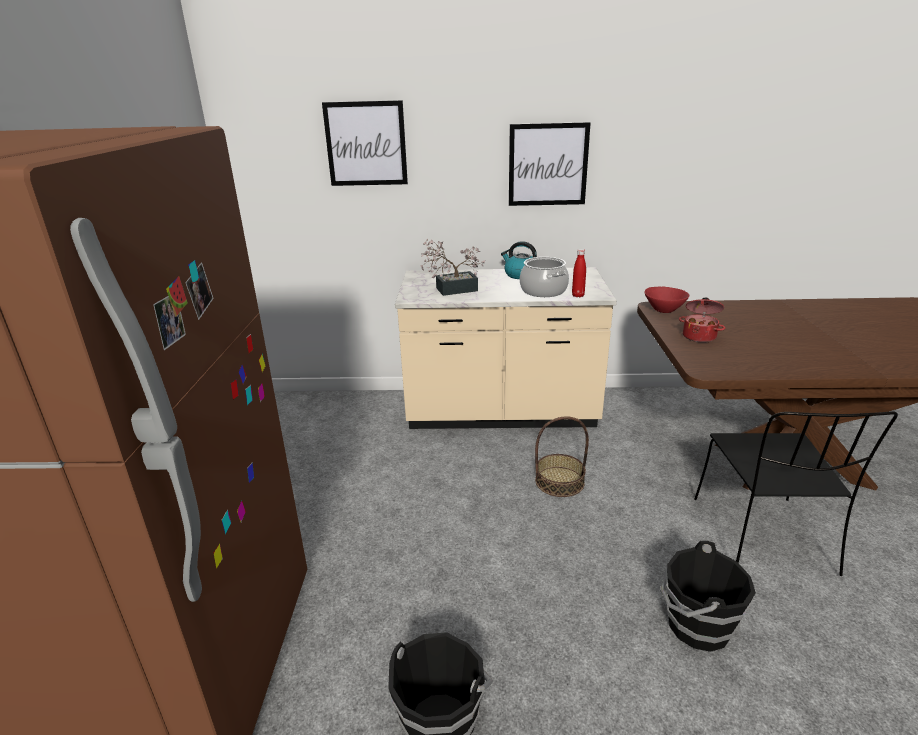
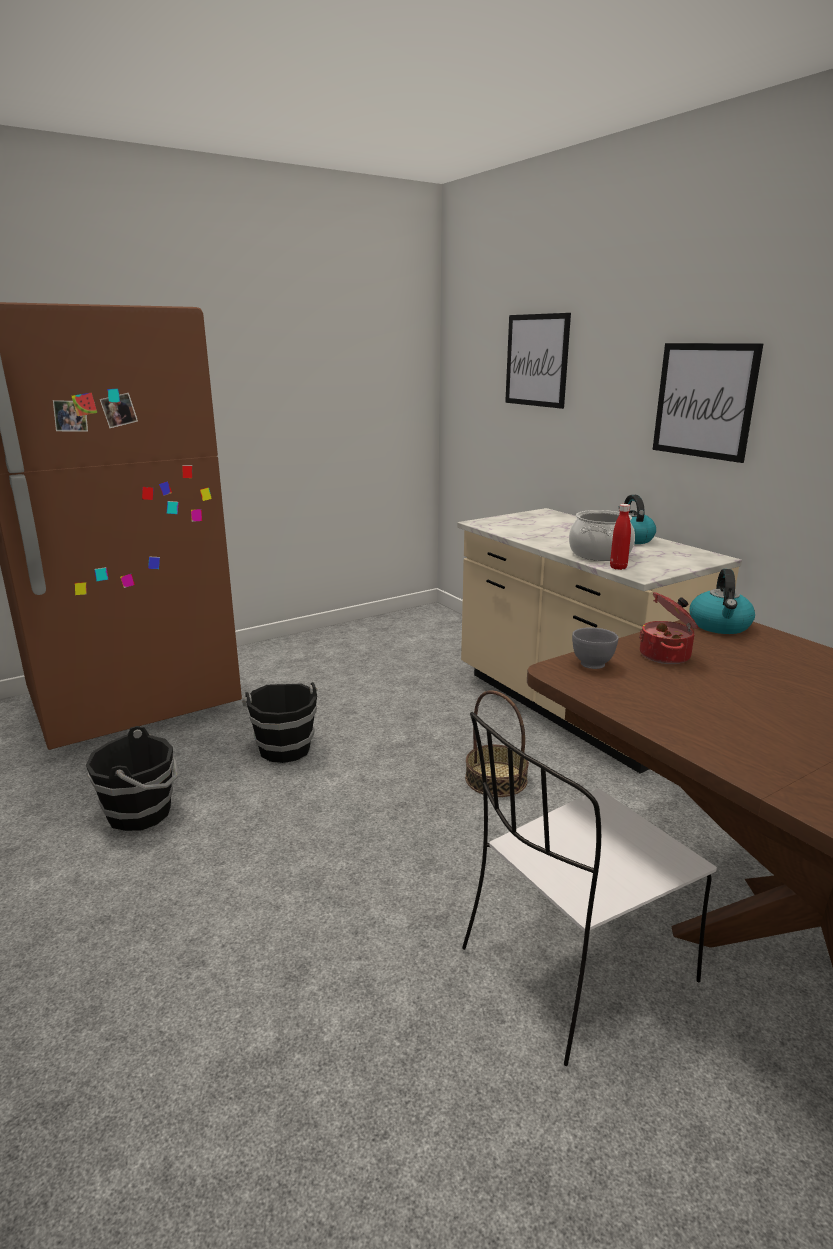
camera: 55 degrees right, 5 degrees down
(451, 290) = (527, 528): potted plant -> none
(664, 310) = (720, 626): red bowl -> kettle
(696, 625) = (350, 933): black bucket -> black bucket (284, 748)
(700, 358) = (592, 664): none -> grey bowl
(764, 537) = (573, 967): black chair -> white chair

